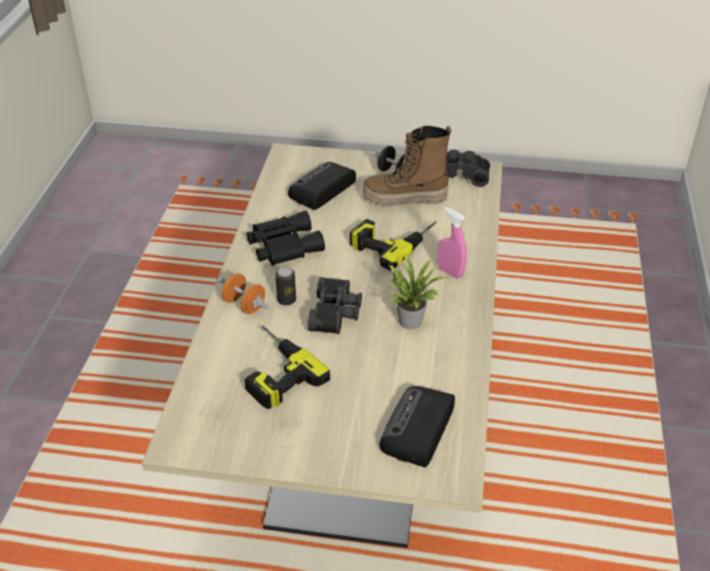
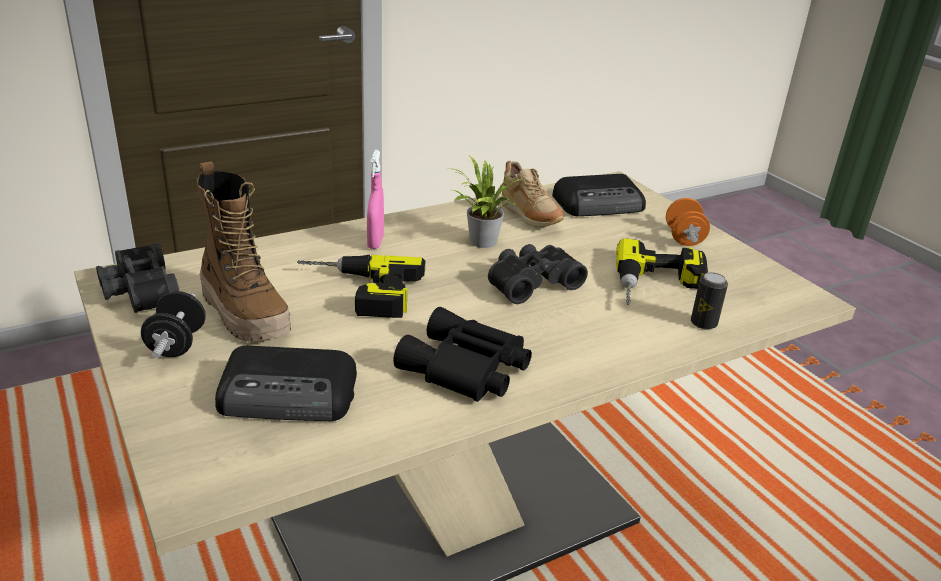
camera: 130 degrees left, 10 degrees down
(244, 305) = (608, 346): orange dumbbell -> orange dumbbell (683, 238)
(286, 300) = (557, 321): can -> can (703, 323)
(428, 368) = (529, 217): none -> beige shoe

